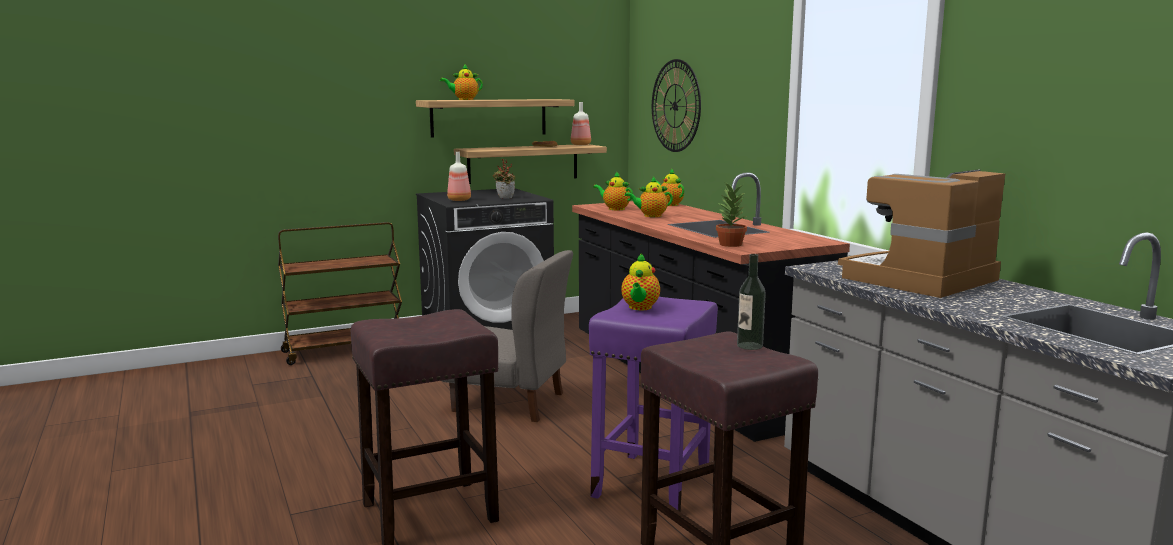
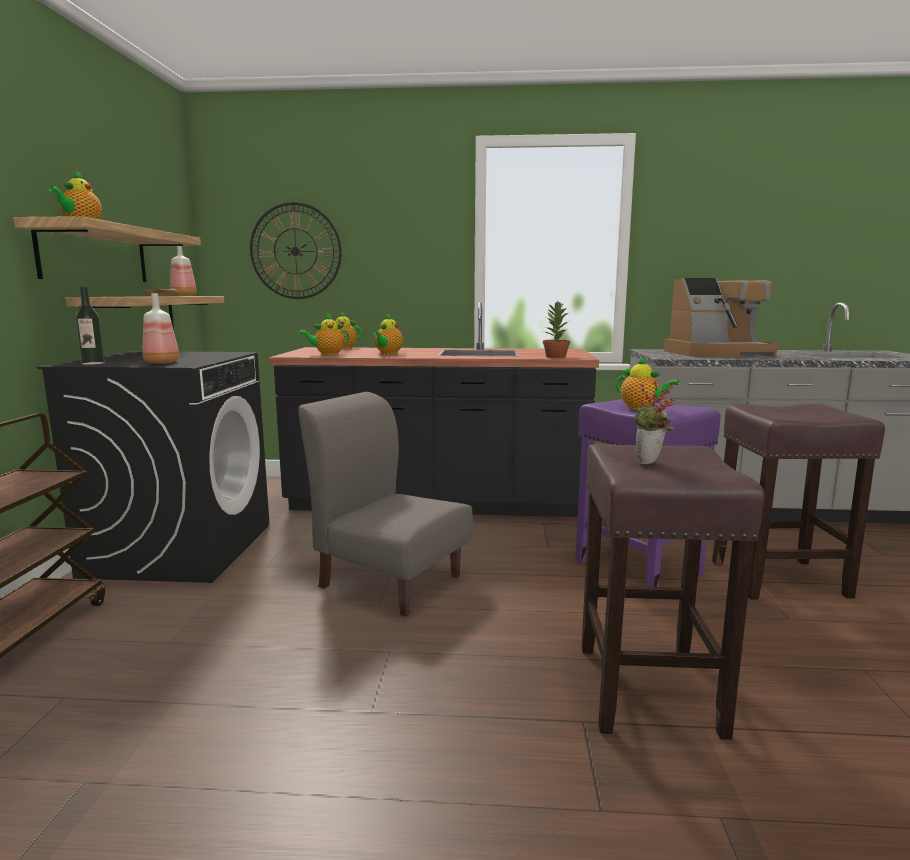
camera: 60 degrees left, 0 degrees up
(504, 198) = (200, 356): potted plant -> potted plant (650, 462)
(509, 402) = (390, 580): grey chair -> grey chair turned 105 degrees counterclockwise
(749, 346) = (778, 406): bottle -> bottle (93, 363)
(920, 279) = (718, 353): coffee machine -> coffee machine turned 90 degrees counterclockwise

